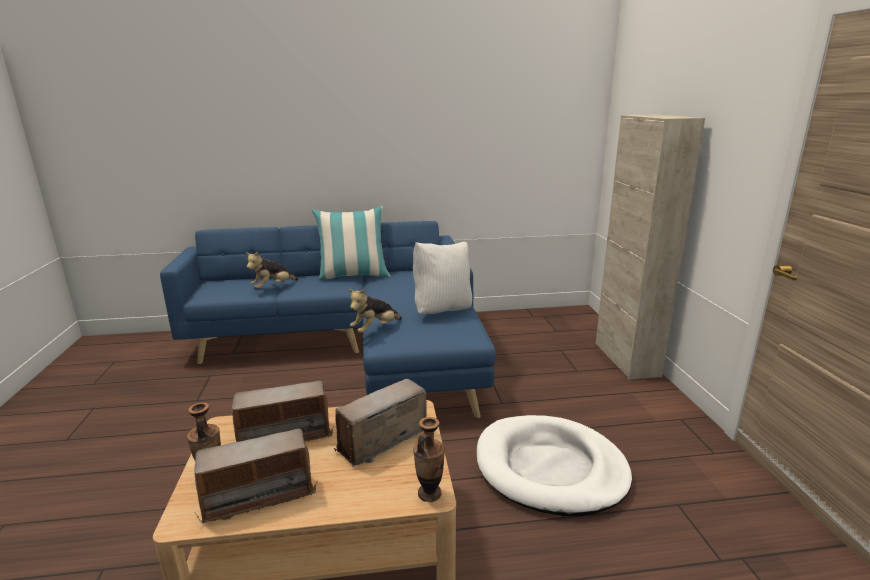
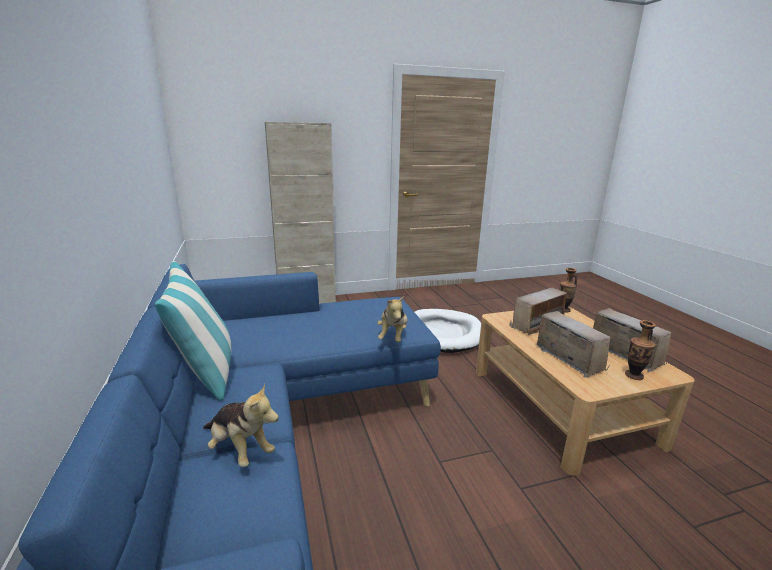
camera: 100 degrees left, 0 degrees up
(375, 329) = (393, 336): plush toy -> plush toy turned 60 degrees clockwise
(383, 441) = (537, 324): radio -> radio turned 75 degrees counterclockwise
(442, 310) = (339, 311): white pillow -> none

